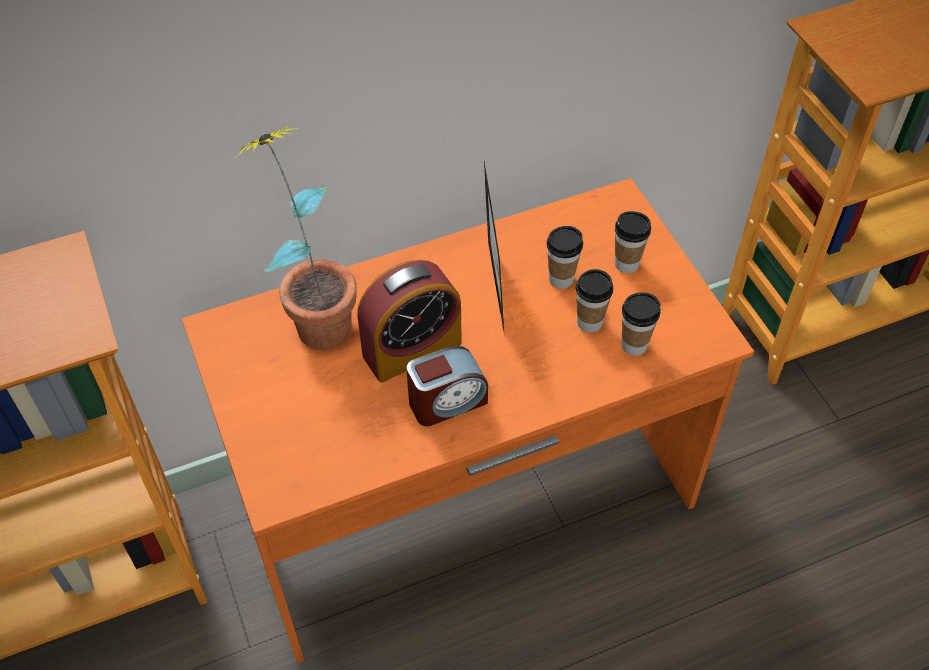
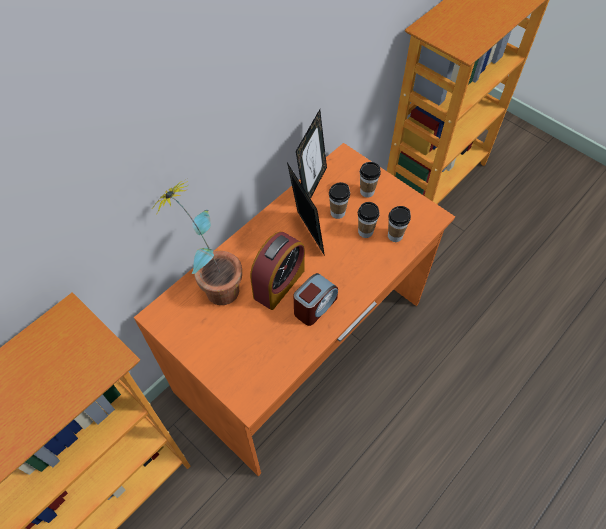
camera: 25 degrees left, 5 degrees up
(543, 225) = (312, 186): none -> picture frame

